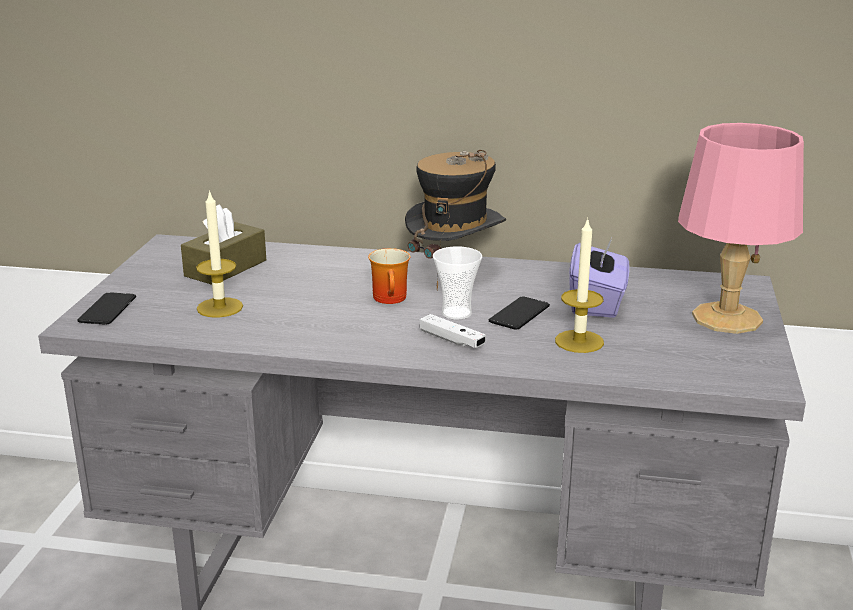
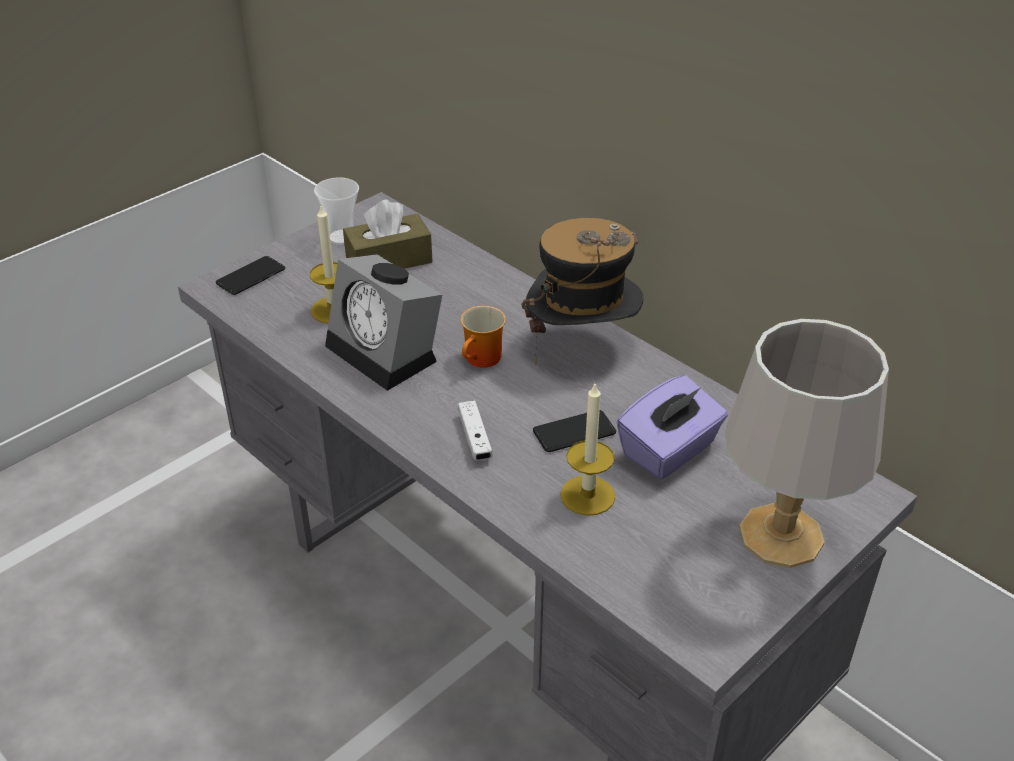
camera: 35 degrees right, 15 degrees up
(307, 317) = (387, 352): none -> alarm clock
(456, 313) = (518, 404): cup -> cup (341, 237)
(725, 318) = (779, 534): pink table lamp -> grey table lamp

